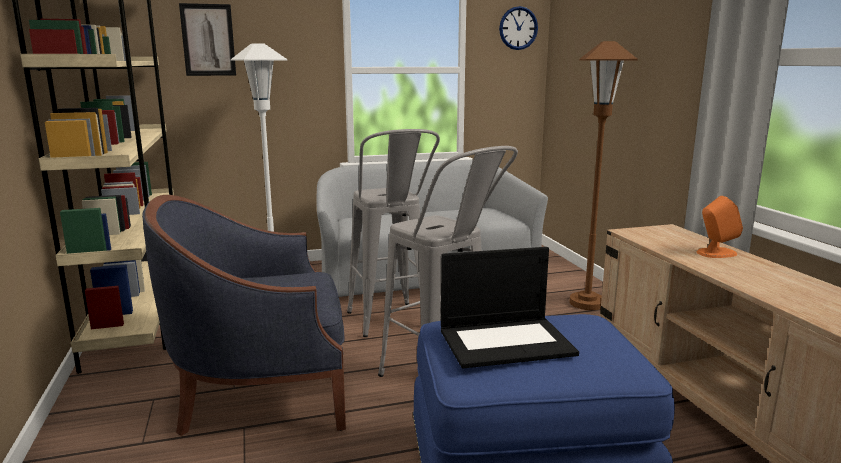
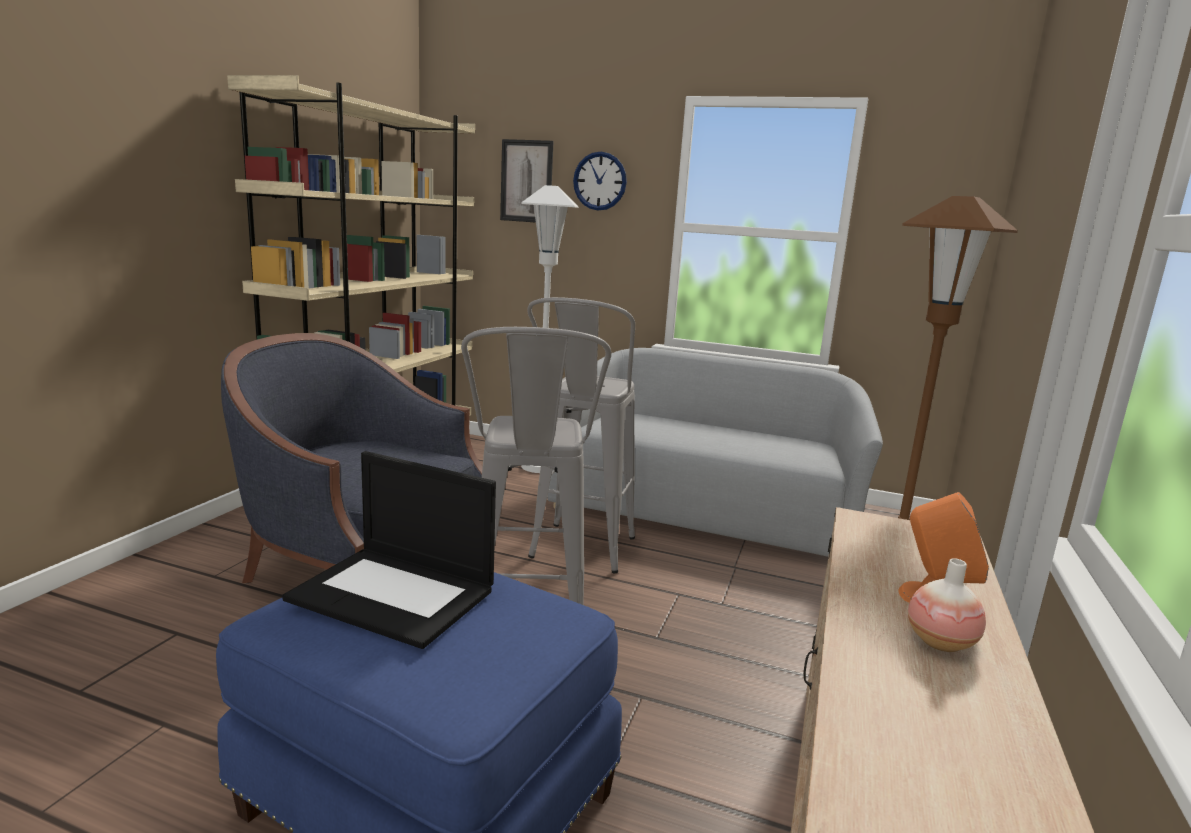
camera: 35 degrees right, 0 degrees up
(518, 28) = (949, 179): wall clock -> wall clock (600, 181)
(748, 267) = (940, 642): none -> vase

